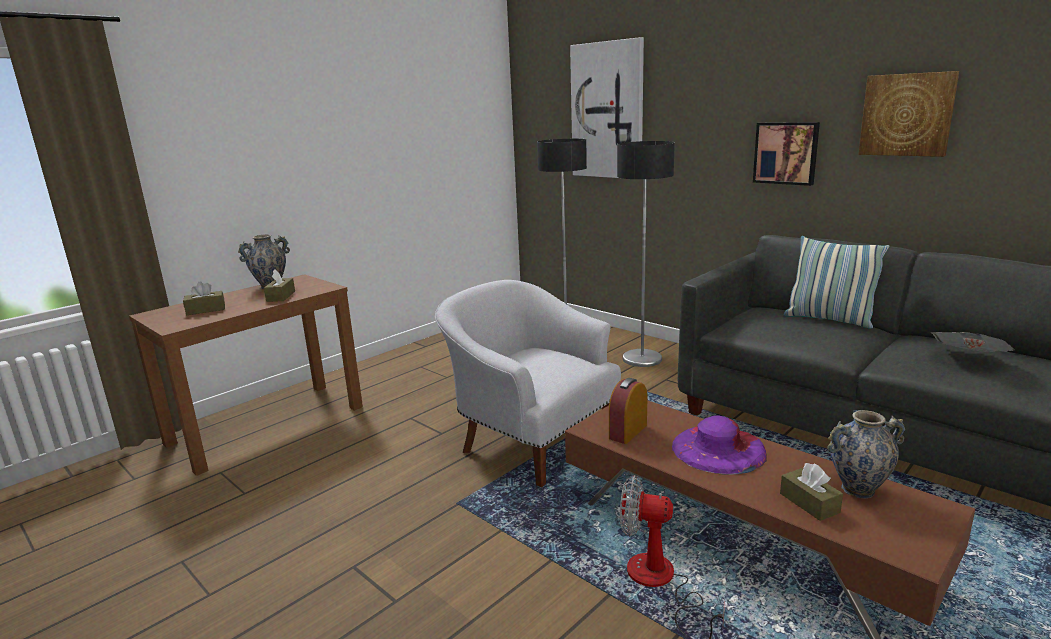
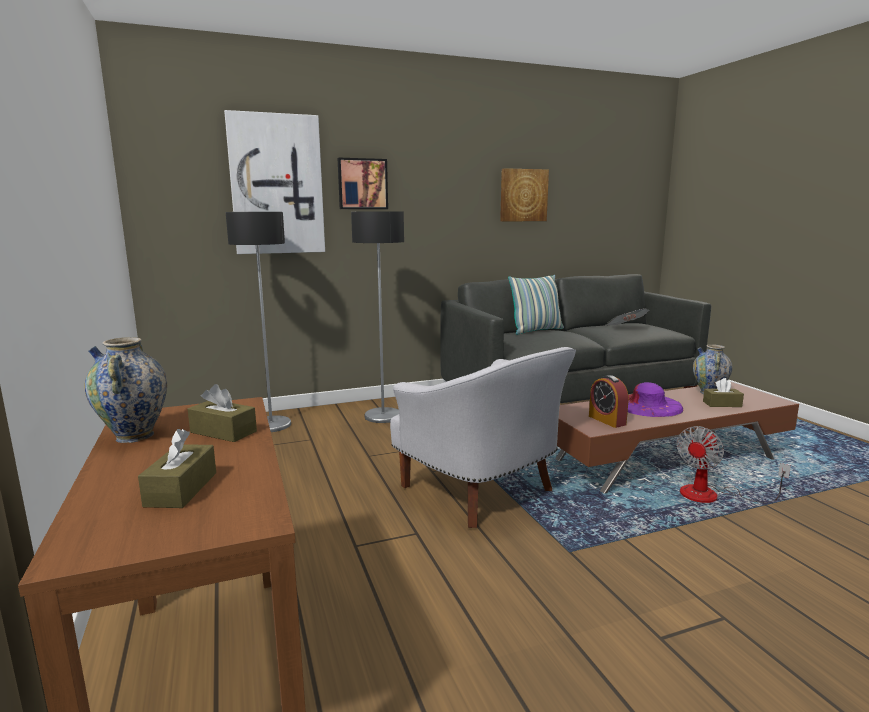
camera: 65 degrees left, 5 degrees down
(531, 441) = (482, 492): white armchair -> white armchair turned 105 degrees counterclockwise
(786, 153) = (453, 222): picture -> picture (362, 184)

